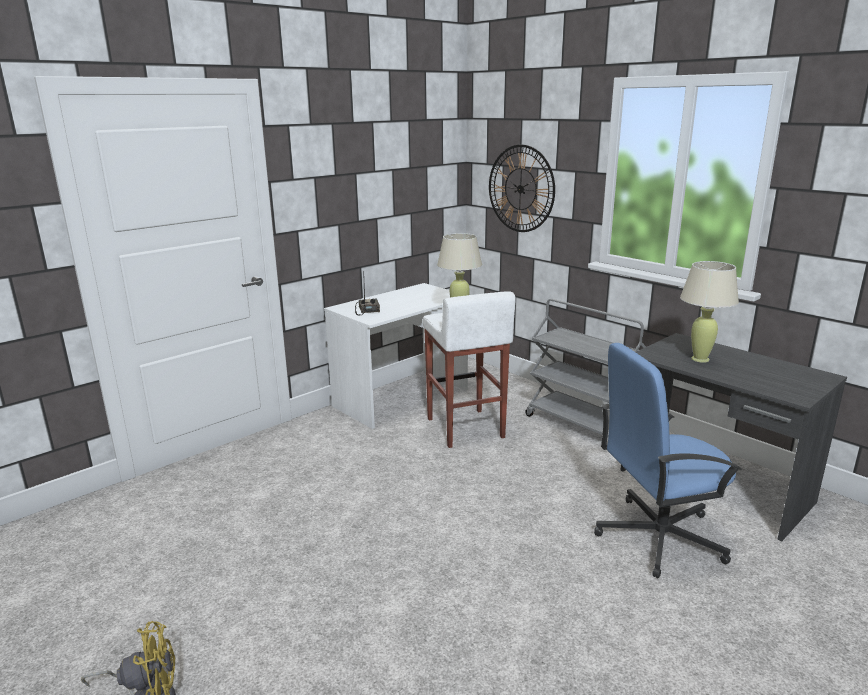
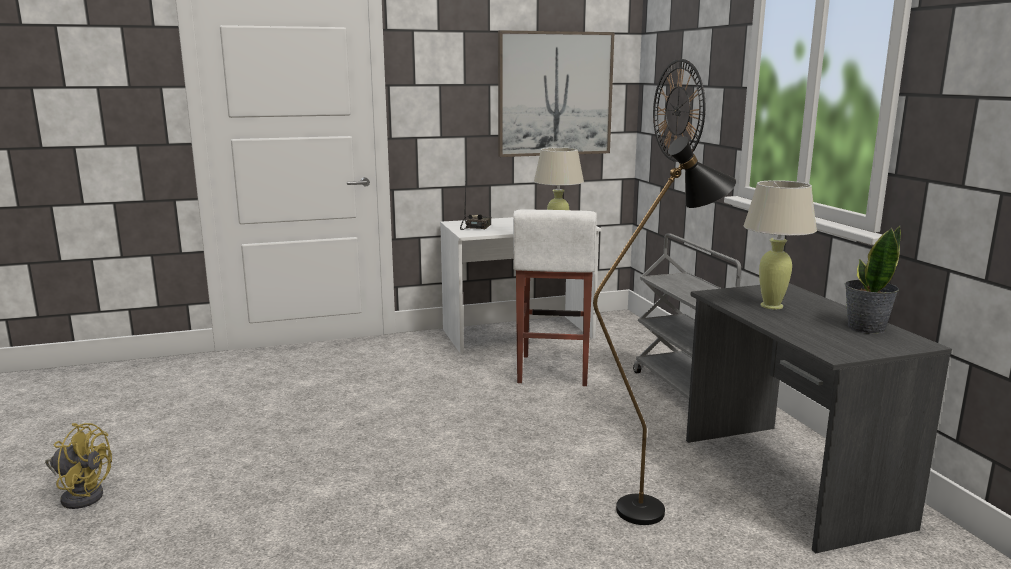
camera: 25 degrees right, 5 degrees down
(407, 177) = (555, 94): none -> picture
(657, 536) = (656, 508): blue office chair -> black floor lamp
(780, 368) = (865, 328): none -> potted plant

